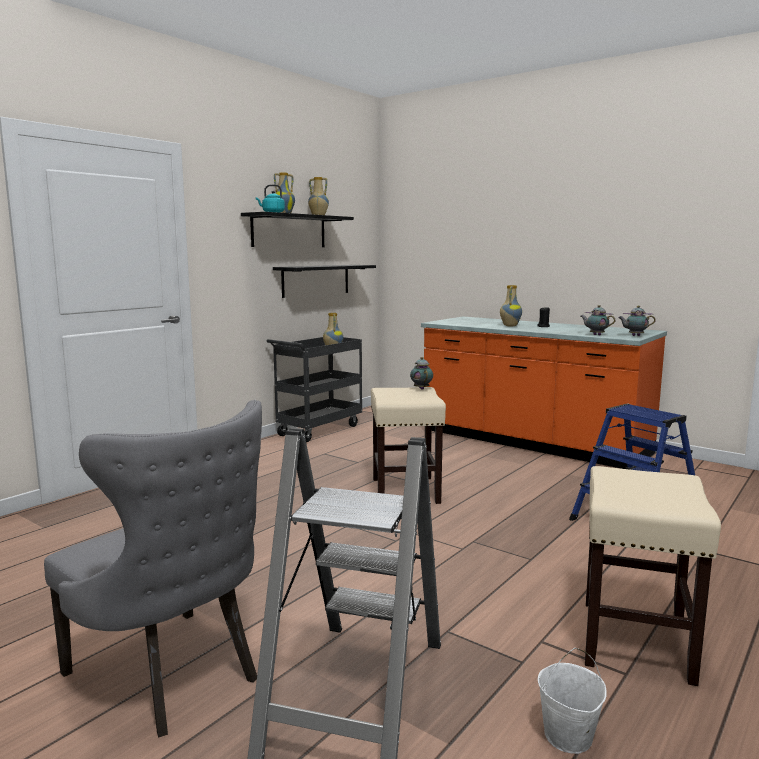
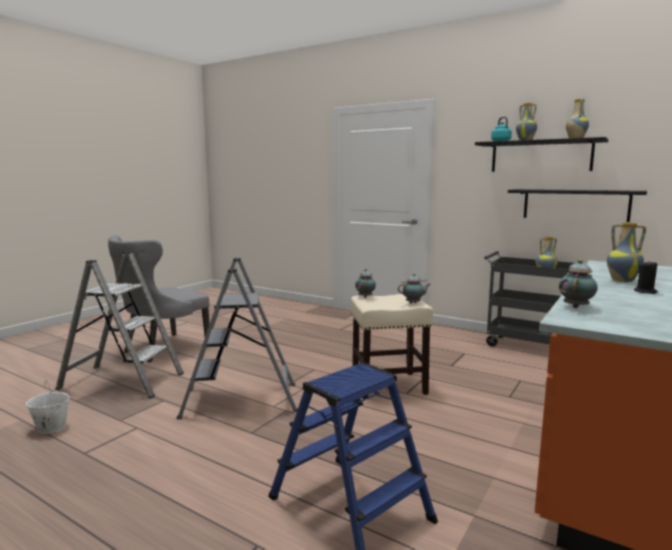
camera: 85 degrees right, 0 degrees up
(443, 569) = (242, 399): none -> grey step ladder
(634, 336) = (604, 324): teapot -> teapot (365, 296)
(636, 641) = (114, 463): beige stool -> none

